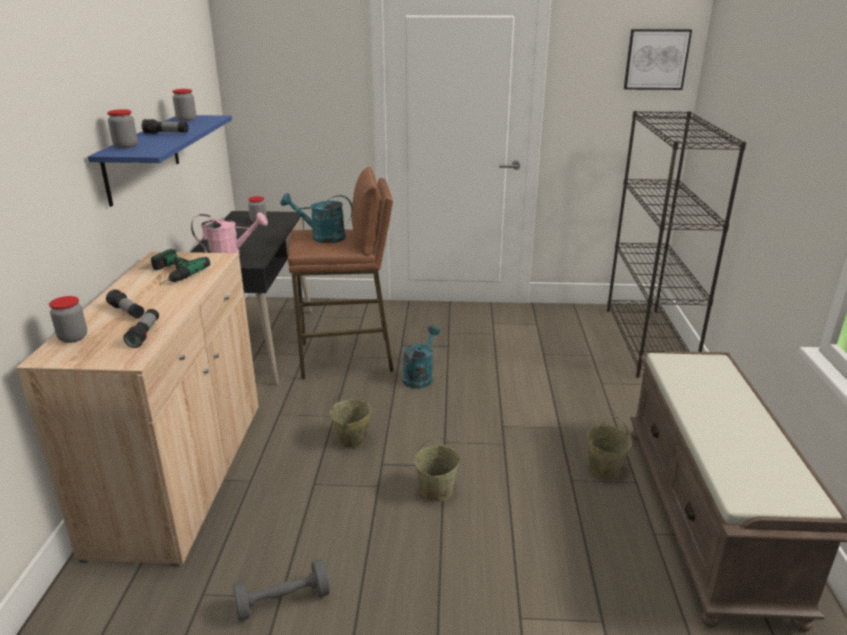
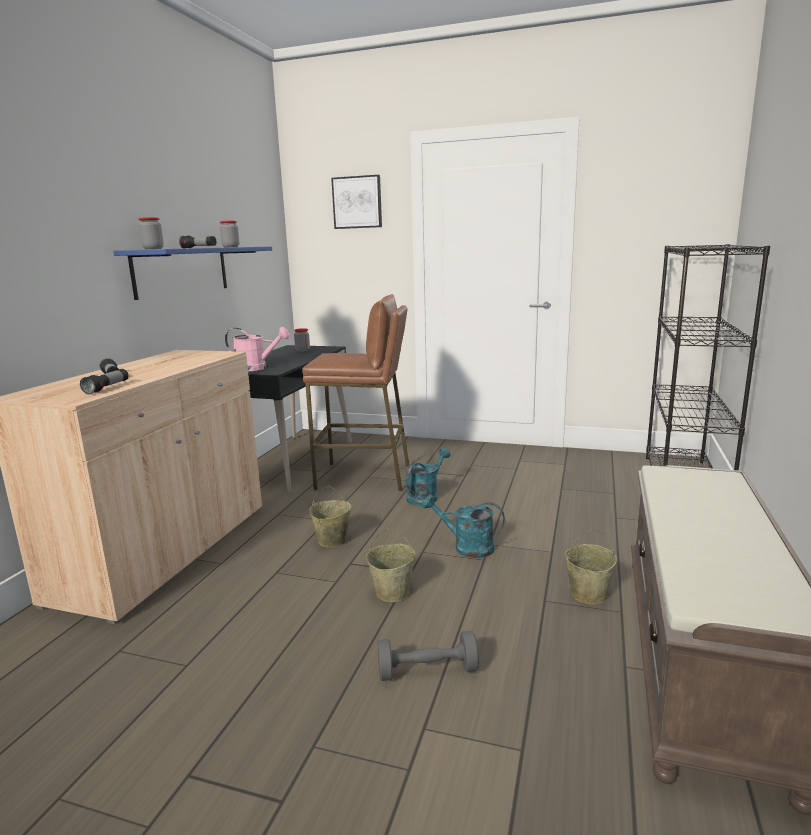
camera: 15 degrees right, 10 degrees down
(73, 337) = (50, 387): jar -> none
(169, 274) = (174, 360): power drill -> none
(283, 601) = (187, 669): grey dumbbell -> grey dumbbell (427, 671)
(322, 237) = (342, 356): turquoise watering can -> turquoise watering can (466, 547)
(656, 59) = (690, 195): picture -> picture (357, 202)

